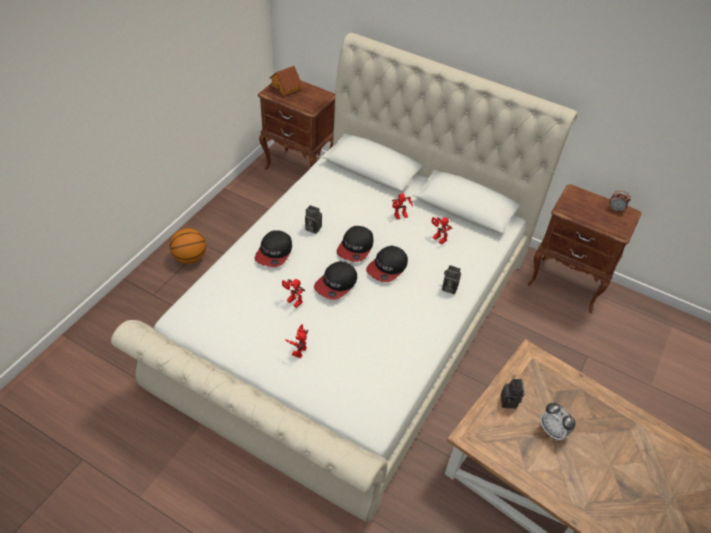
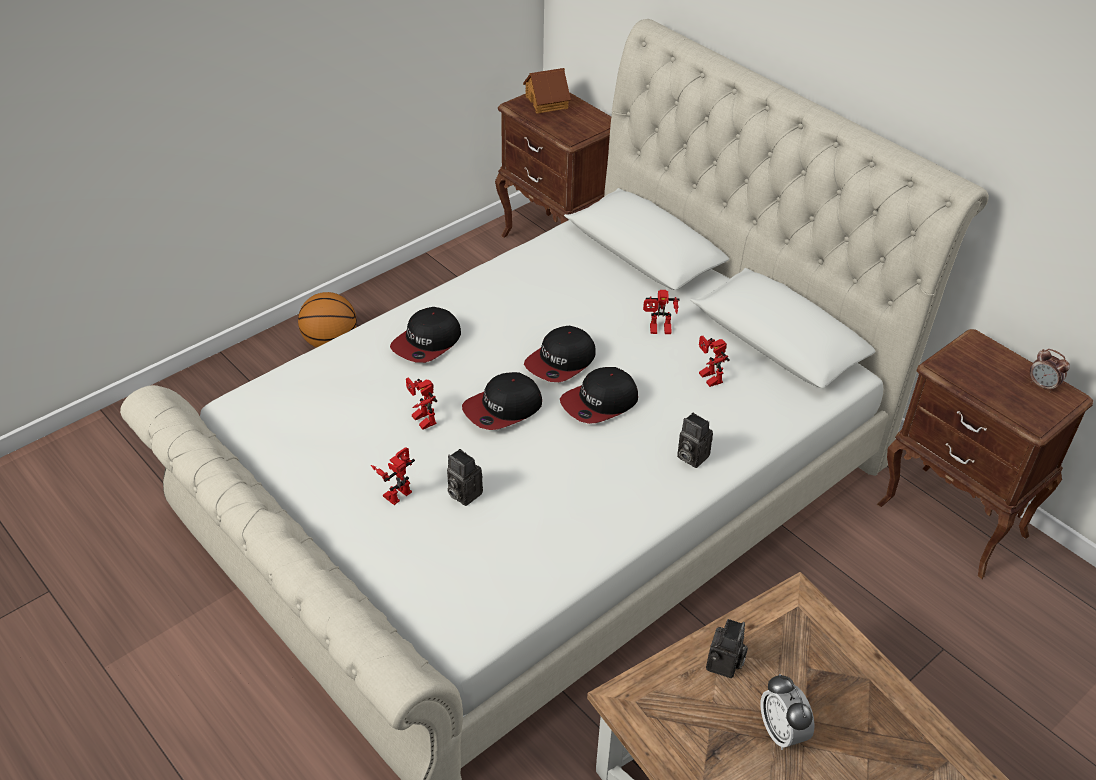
camera: 20 degrees right, 5 degrees down
(312, 228) = (504, 319): camera -> camera (462, 493)

